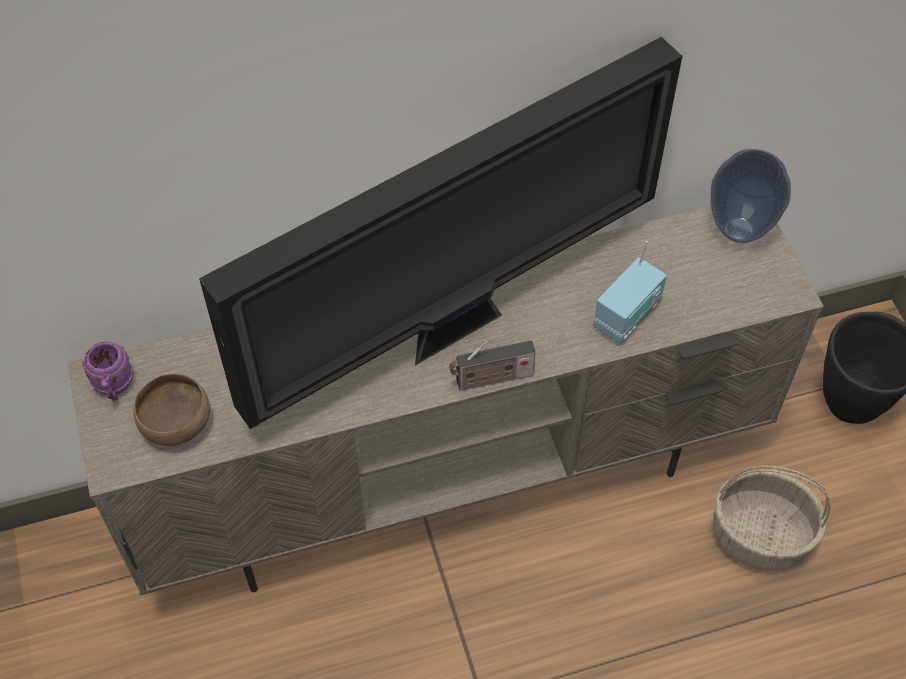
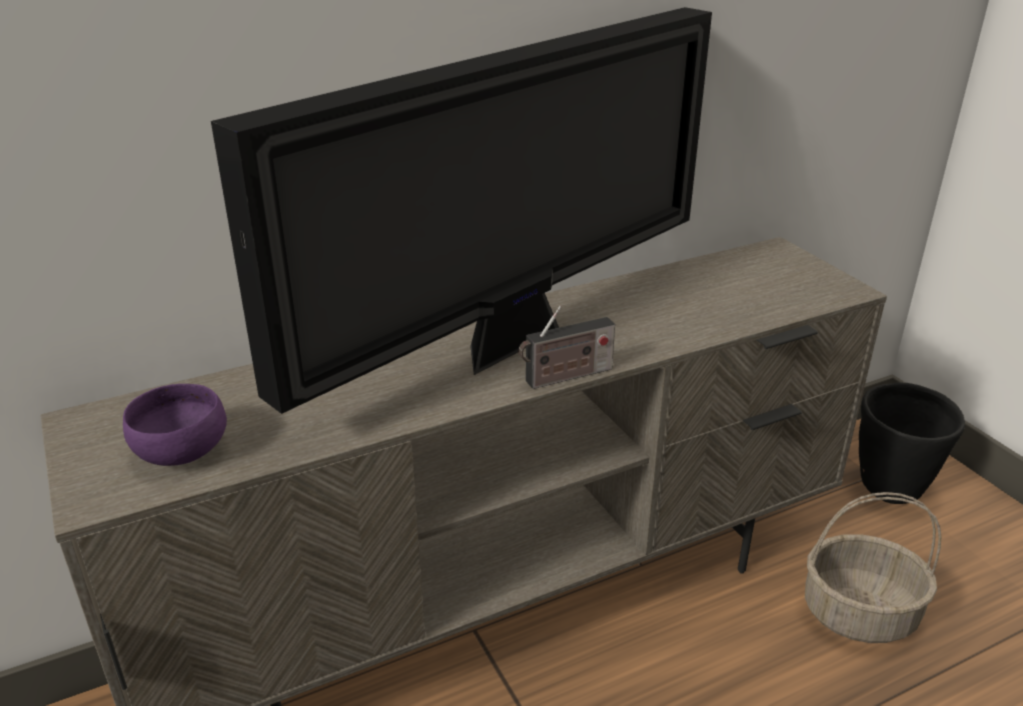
camera: 10 degrees left, 25 degrees down
(114, 388) = (100, 429): purple mug -> none
(175, 422) = (180, 451): brown bowl -> purple bowl
(627, 316) = (694, 319): radio -> none
(737, 230) = (772, 257): vase -> none

